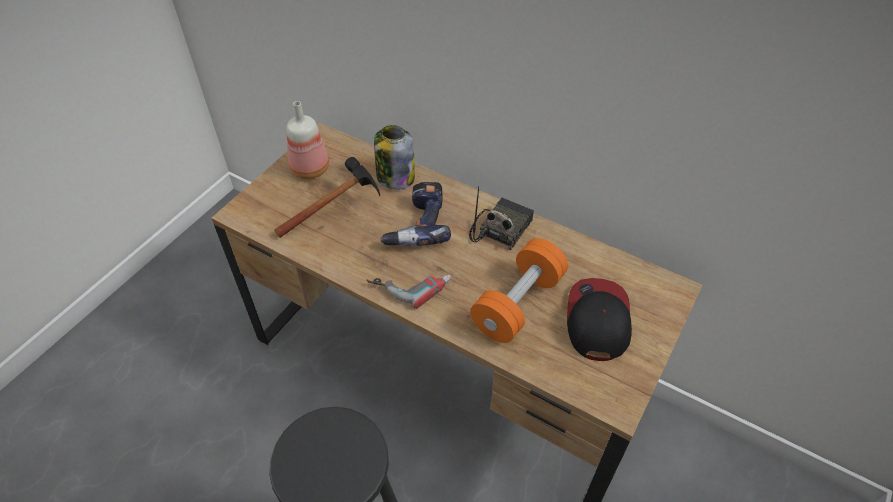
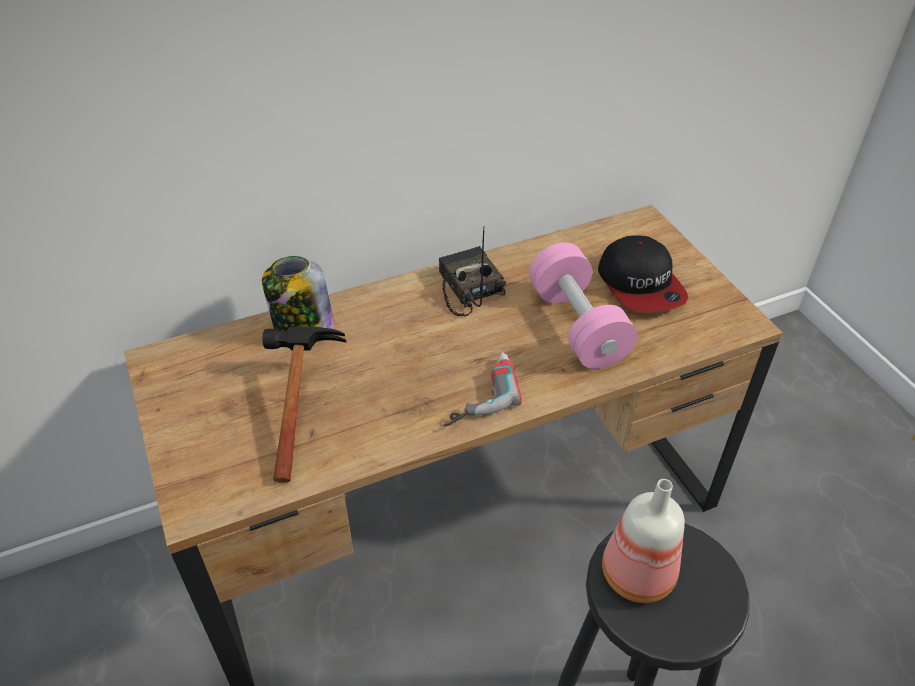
camera: 55 degrees left, 5 degrees down
(309, 169) = (196, 399): bottle -> bottle (635, 576)
(416, 224) = (396, 346): power drill -> none
(518, 304) = (577, 326): orange dumbbell -> pink dumbbell
(597, 320) = (641, 285): cap -> cap turned 150 degrees counterclockwise

